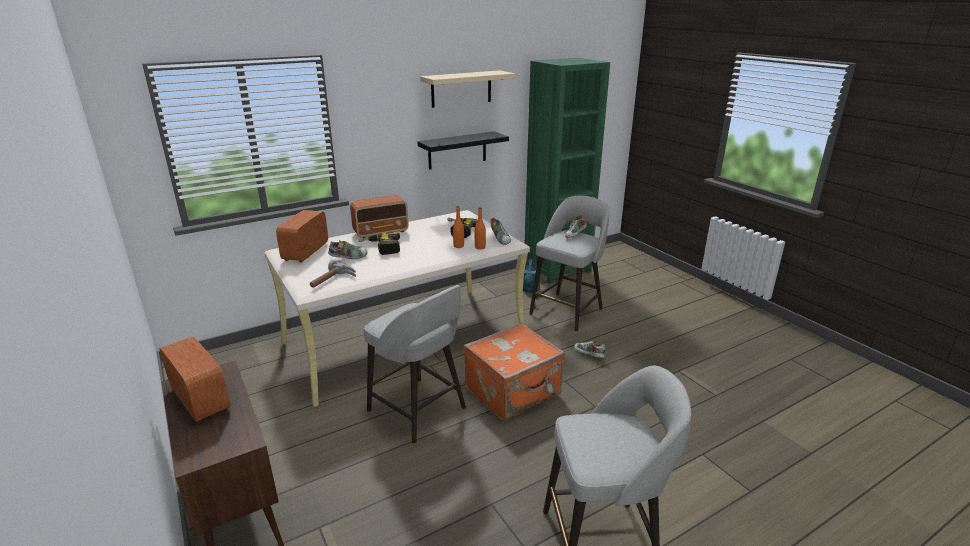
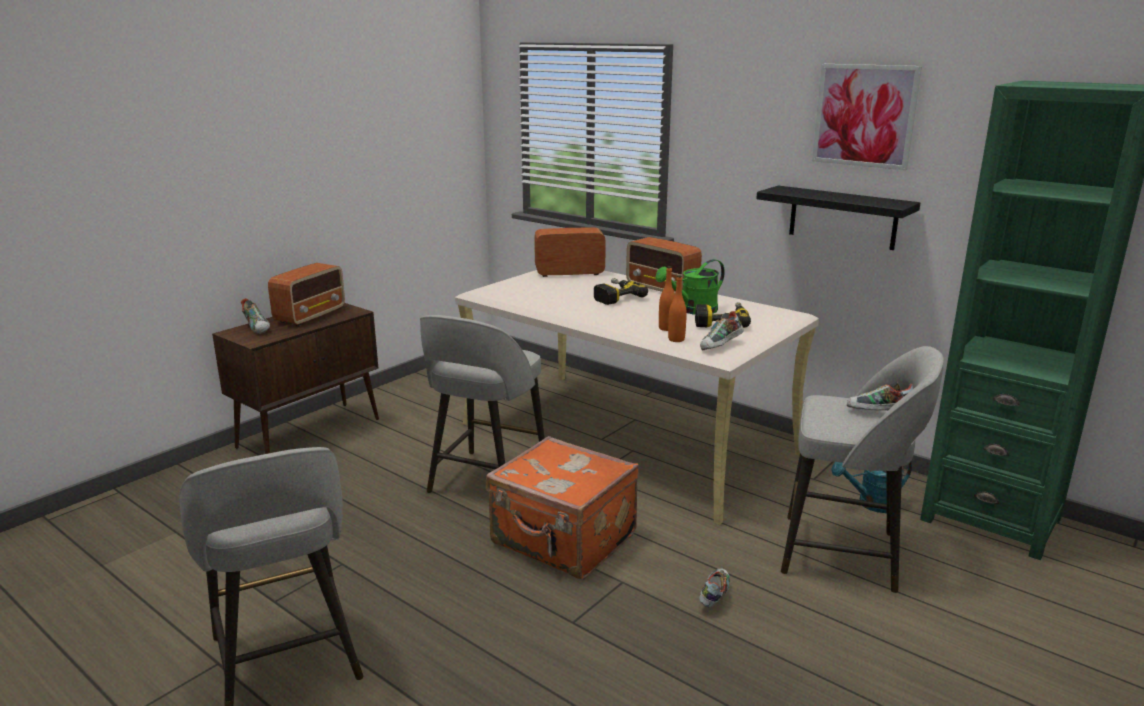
camera: 70 degrees right, 5 degrees down
(333, 281) = (509, 295): hammer -> none
(348, 257) = (573, 290): shoe -> shoe (258, 328)
(433, 233) = (693, 310): none -> green watering can
(461, 89) = (864, 115): beige shelf -> picture

